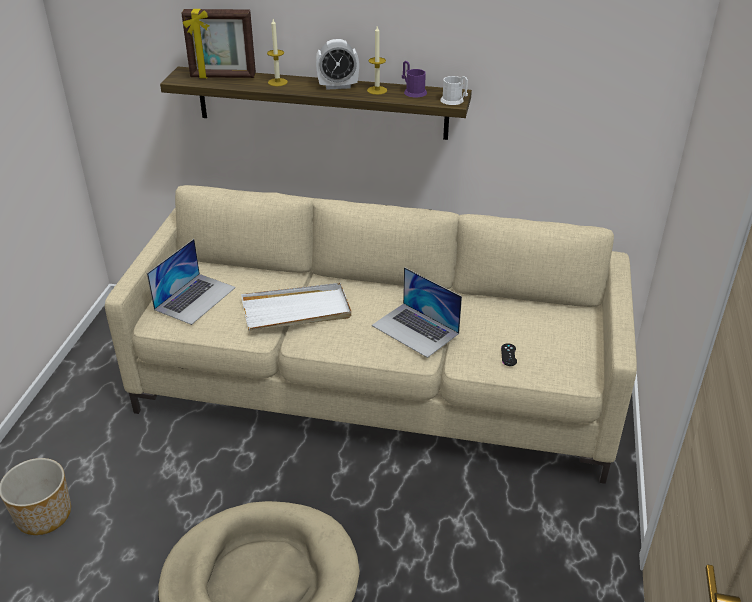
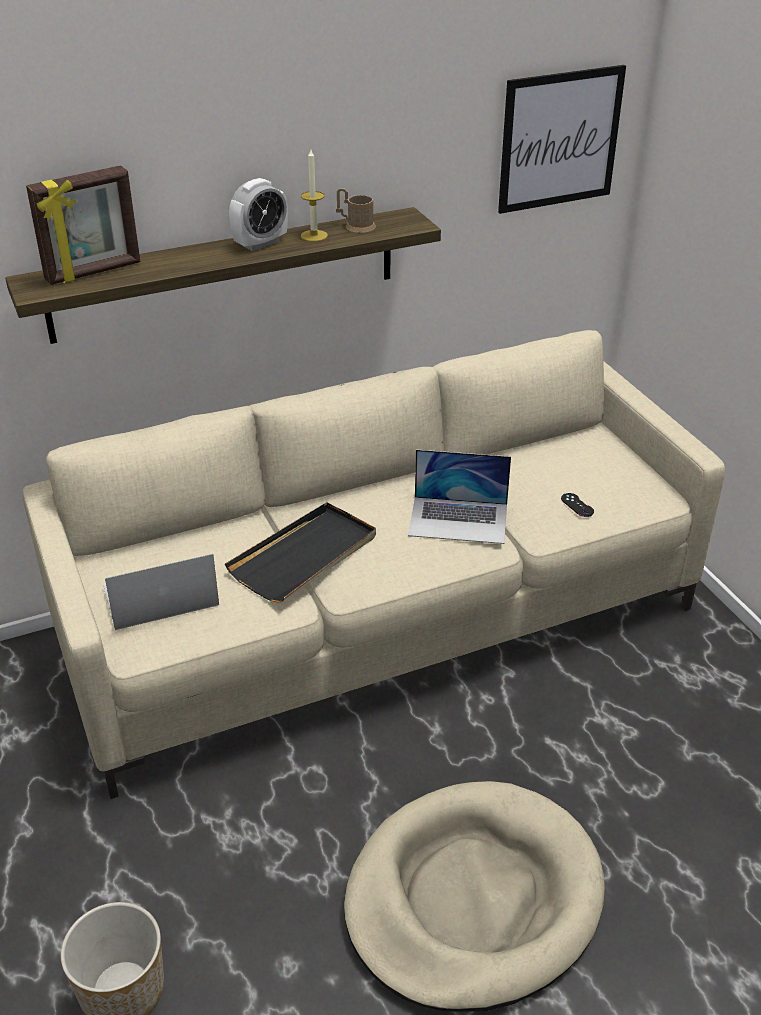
camera: 35 degrees left, 0 degrees up
(195, 298) = (160, 596): laptop -> laptop turned 105 degrees counterclockwise
(277, 82) = (178, 259): candle -> none
(296, 311) = (305, 556): white tray -> black tray
(412, 91) = (356, 226): purple mug -> brown mug
(454, 101) = (417, 224): white mug -> none
(608, 65) = (560, 139): none -> picture

